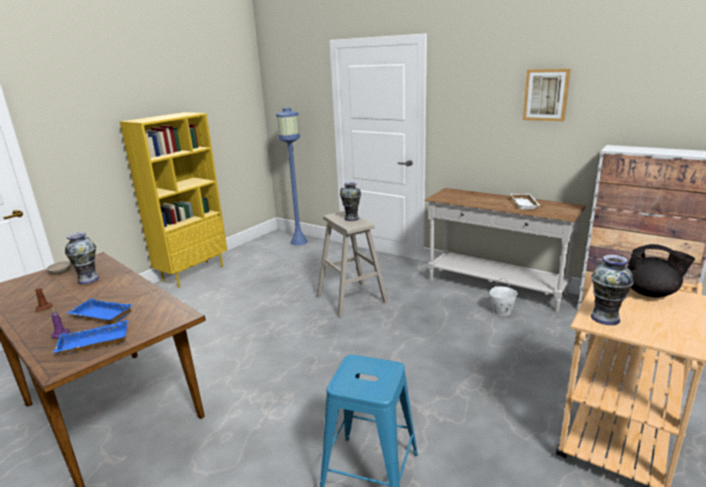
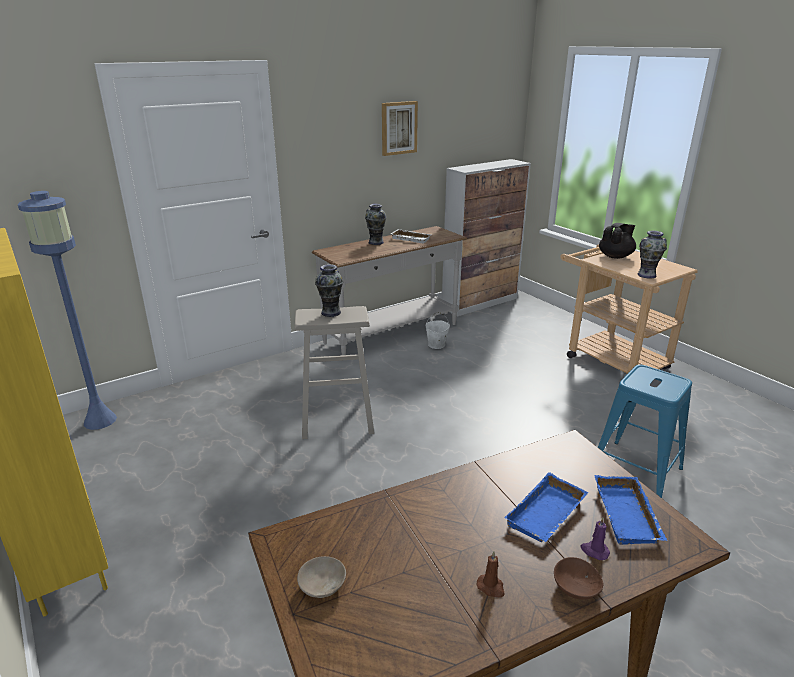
camera: 70 degrees left, 5 degrees up
(33, 330) = (574, 587): none -> brown bowl
(88, 279) = (392, 540): vase -> vase (375, 242)

